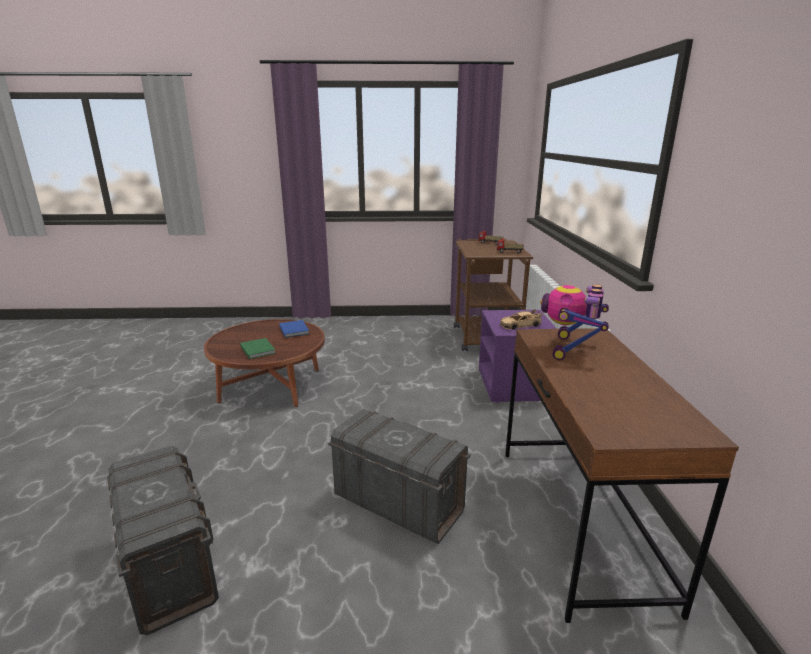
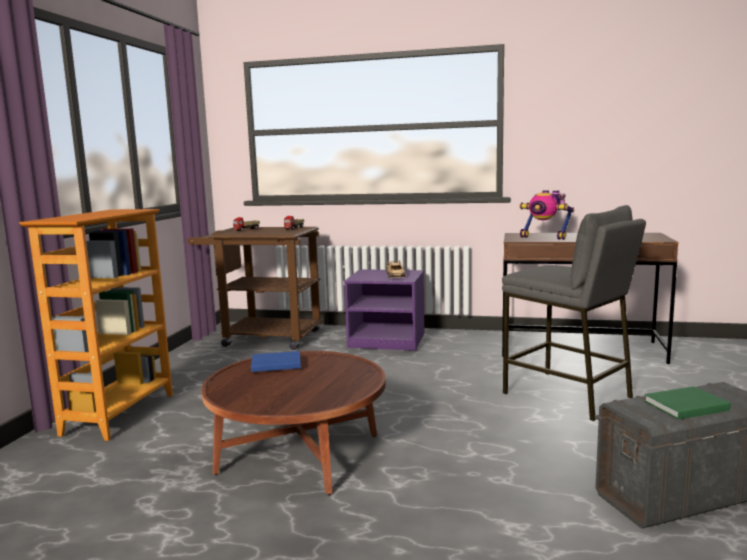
camera: 75 degrees left, 10 degrees down
(258, 349) = (329, 383): green book -> green book (683, 405)
(326, 328) = (118, 414): none -> bookcase
(398, 503) = (567, 395): grey storage box -> grey stool

